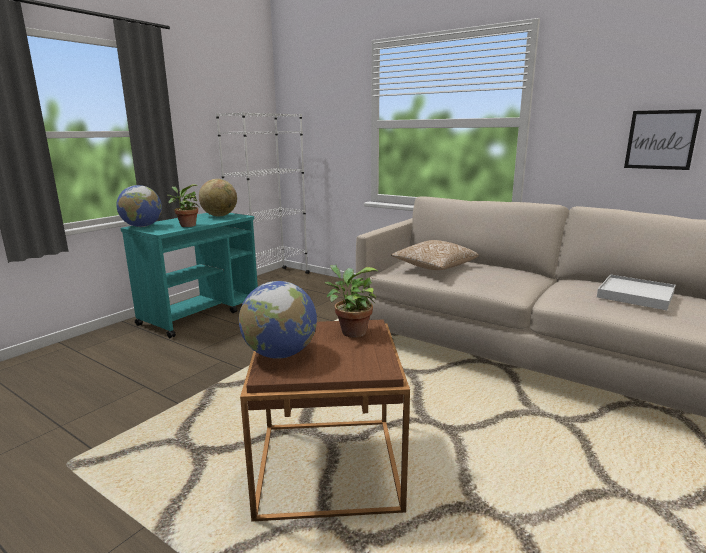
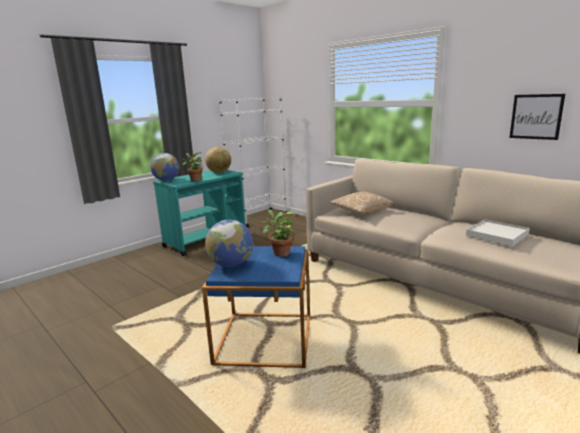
camera: 10 degrees right, 0 degrees up
(328, 466) = (265, 339): brown side table -> blue side table

